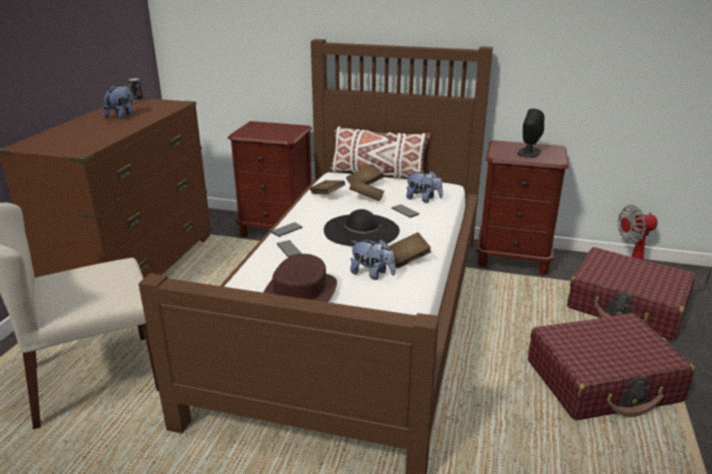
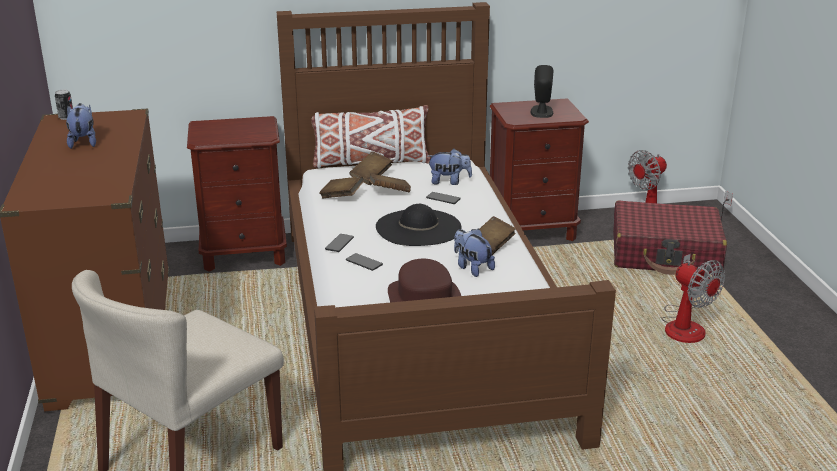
camera: 25 degrees left, 0 degrees up
(372, 274) = (472, 268): plush toy -> plush toy turned 135 degrees counterclockwise
(602, 381) = (685, 325): red suitcase -> fan

